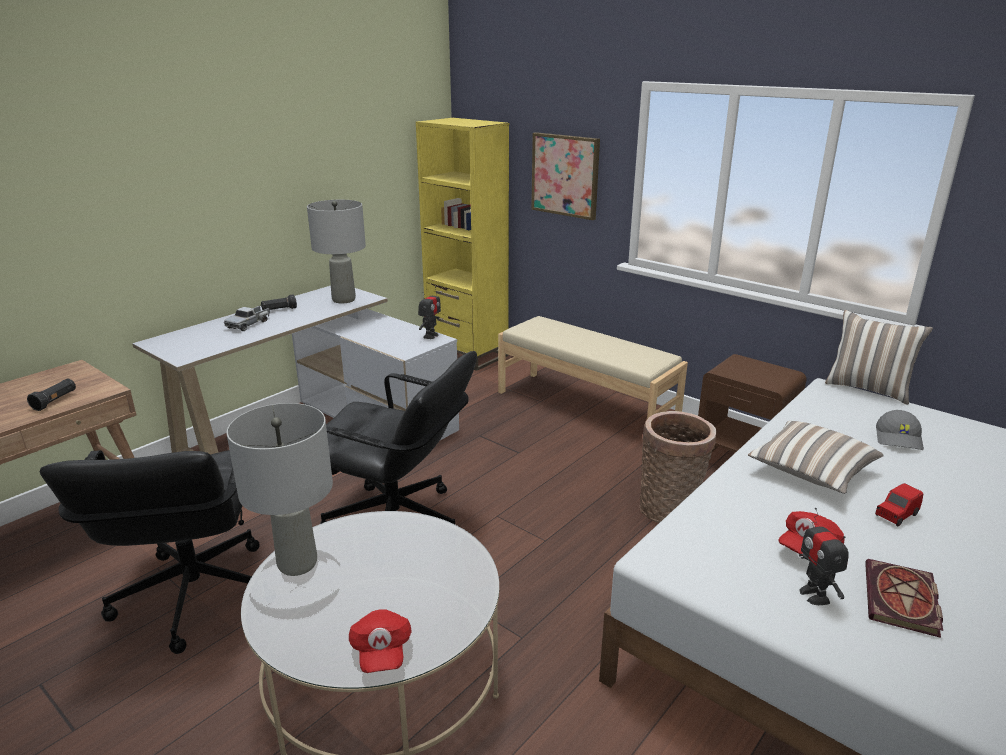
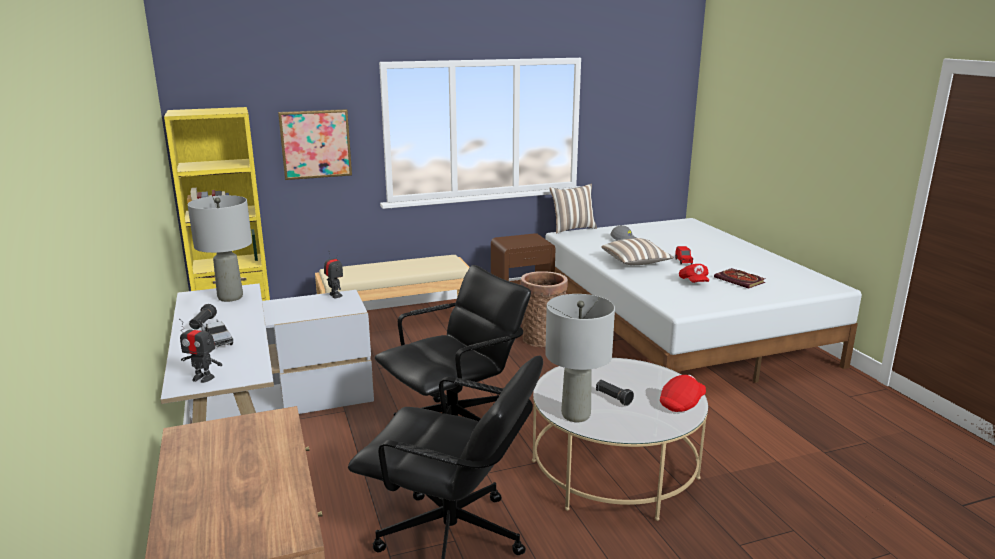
camera: 60 degrees left, 5 degrees down
(55, 401) = (269, 444): black flashlight -> black flashlight (613, 398)
(381, 652) = (682, 403): red cap -> red cap turned 60 degrees counterclockwise
(814, 595) = (727, 292): toy robot -> toy robot (203, 378)

